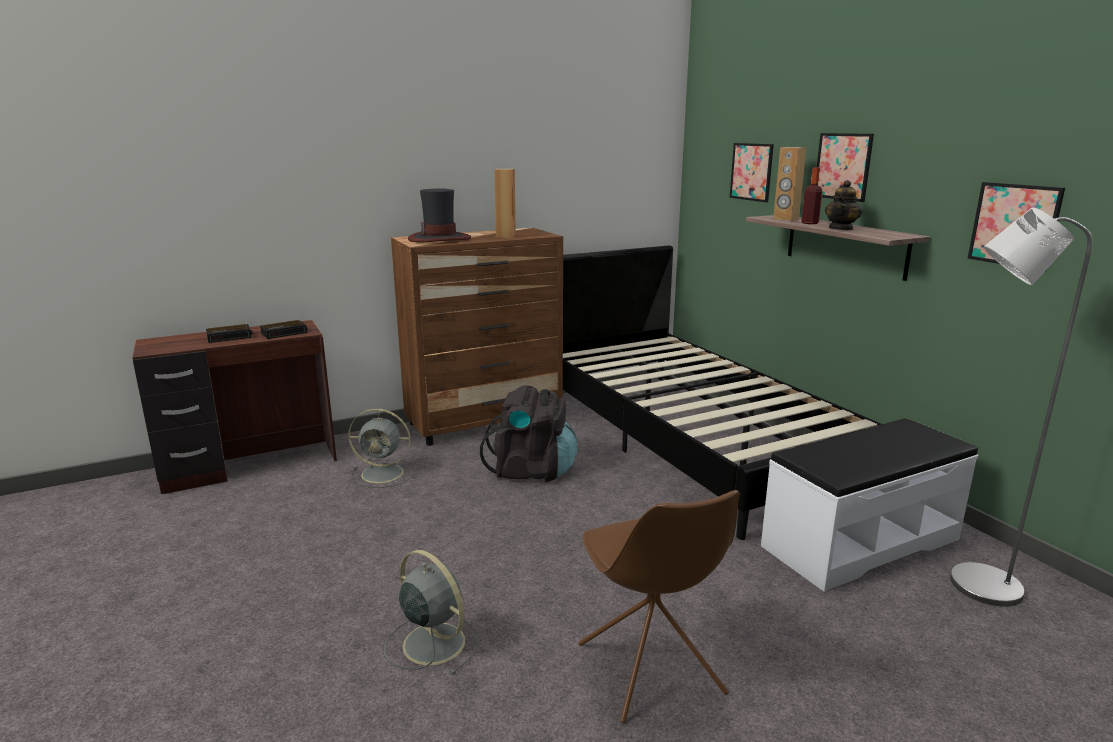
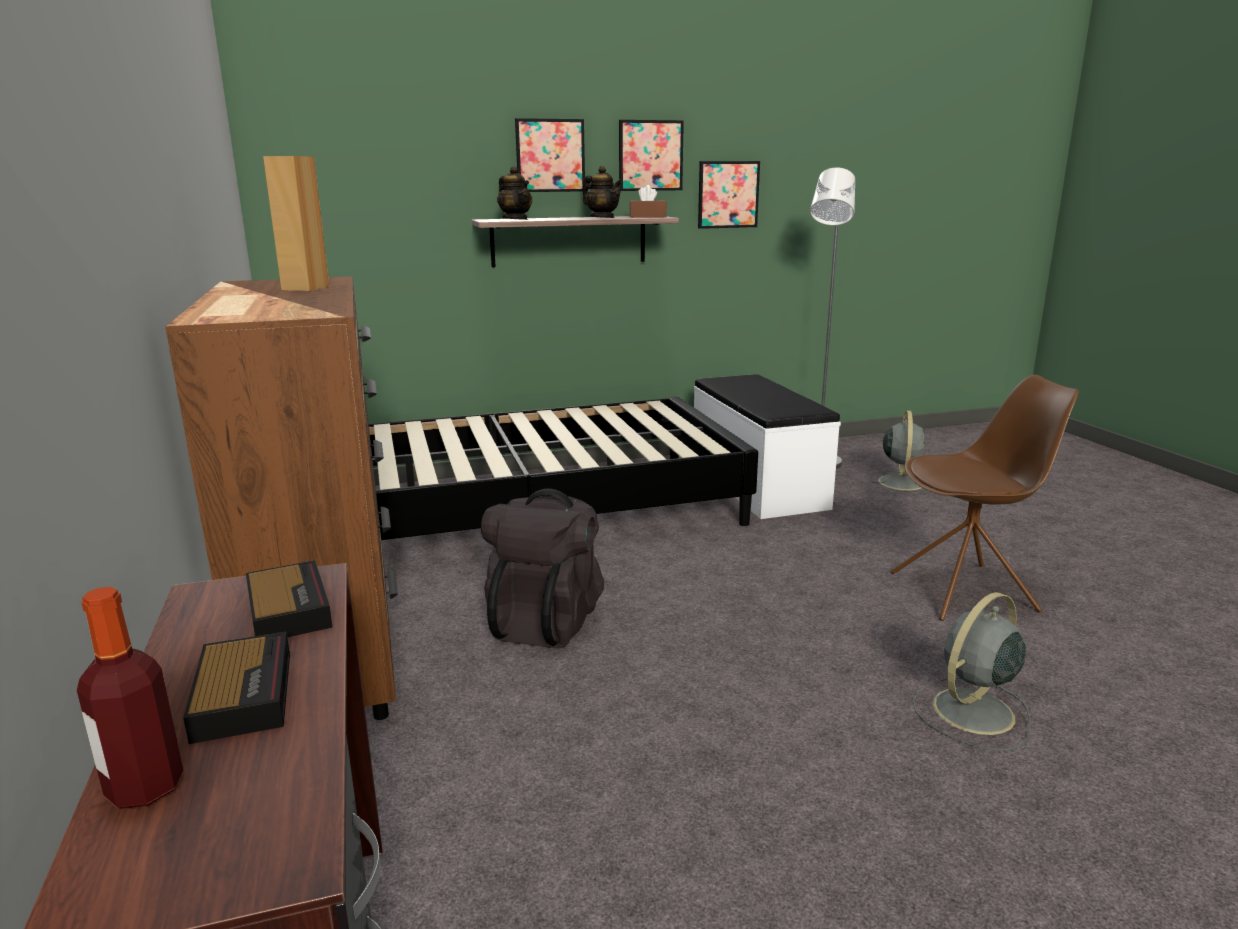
camera: 80 degrees left, 0 degrees up
(384, 473) = (484, 771): grey fan -> grey fan (900, 482)
(440, 239) = (267, 306): hat -> none
(751, 172) = (404, 170): picture -> picture (650, 155)
(785, 219) = (515, 219): brown speaker -> teapot
(809, 223) = (555, 219): bottle -> bottle (145, 788)
(882, 234) = (647, 217): none -> brown tissue box

